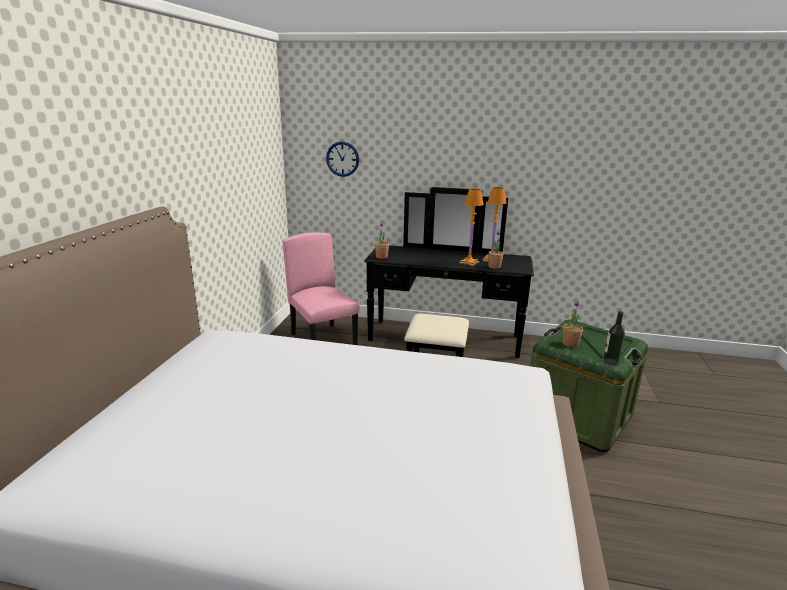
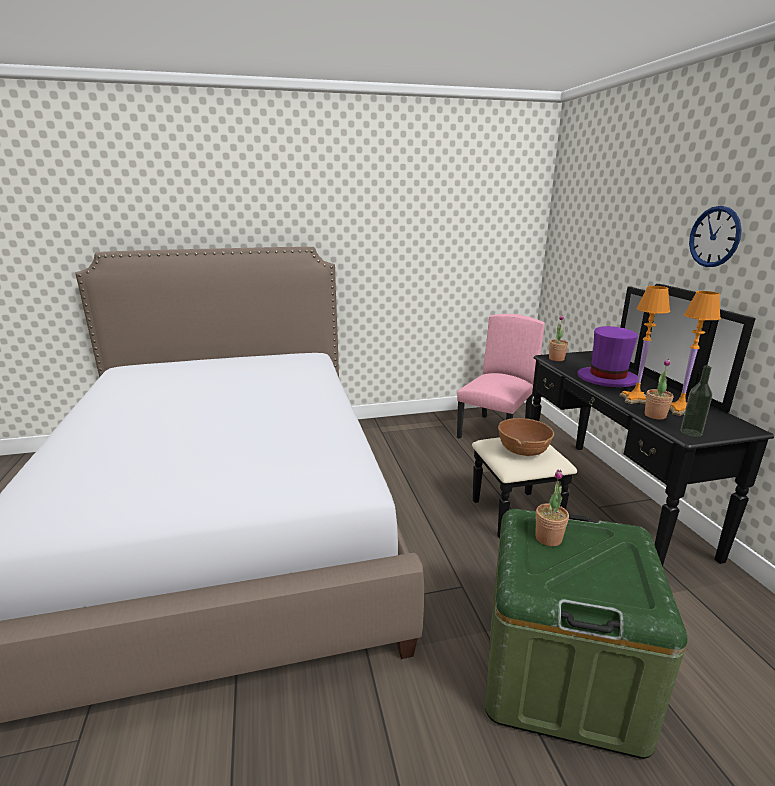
camera: 65 degrees right, 0 degrees up
(342, 159) = (586, 237): wall clock -> wall clock (714, 237)
(432, 258) = (606, 379): none -> purple hat
(442, 324) = (523, 451): none -> brown bowl
(610, 362) = (525, 582): bottle -> bottle (691, 432)

